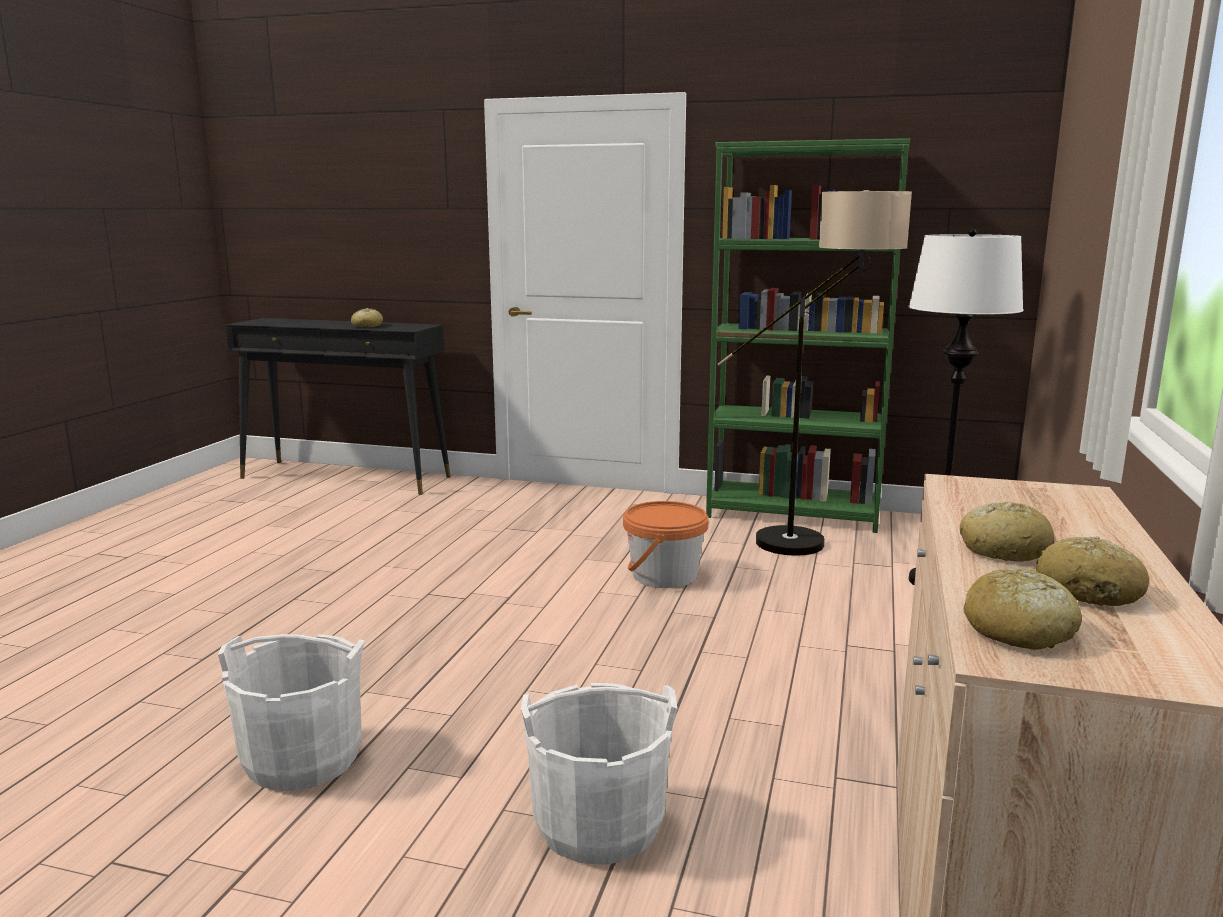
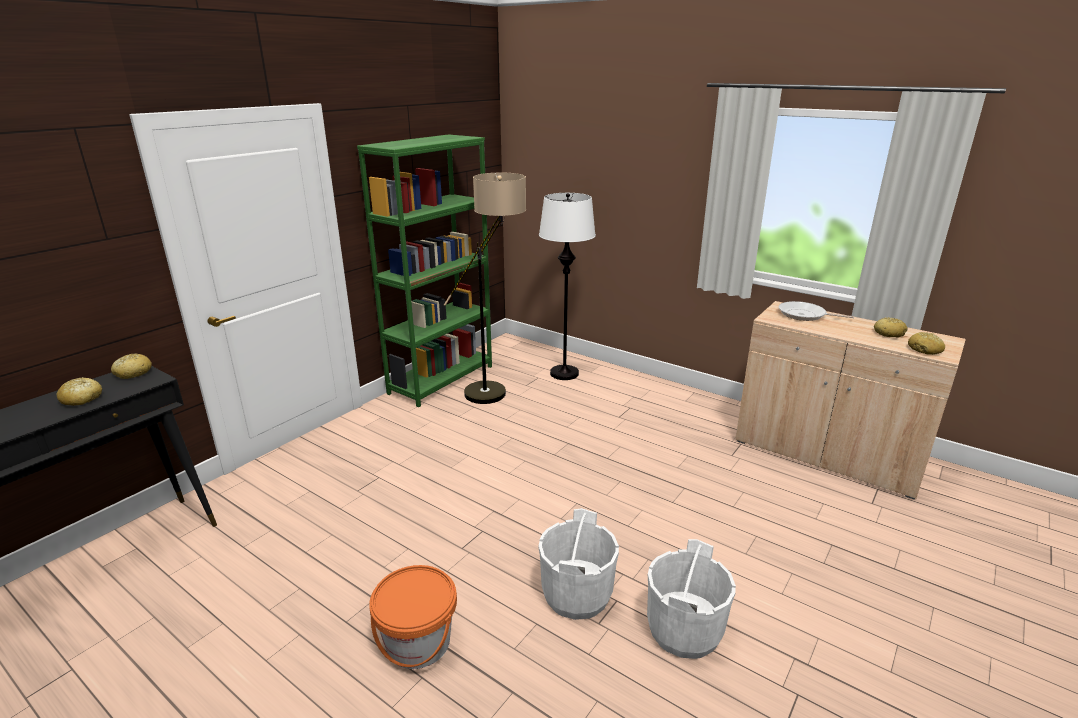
camera: 70 degrees left, 10 degrees up
(598, 824) = (760, 526): white bucket -> white bucket (577, 594)
(664, 575) = (501, 444): orange bucket -> orange bucket (418, 642)
(1003, 550) = (851, 333): bread -> bread (133, 373)
(1052, 509) = (804, 315): none -> frying pan

